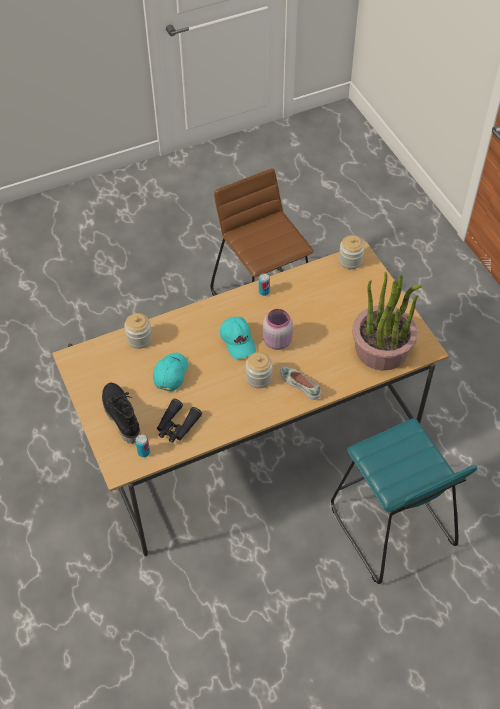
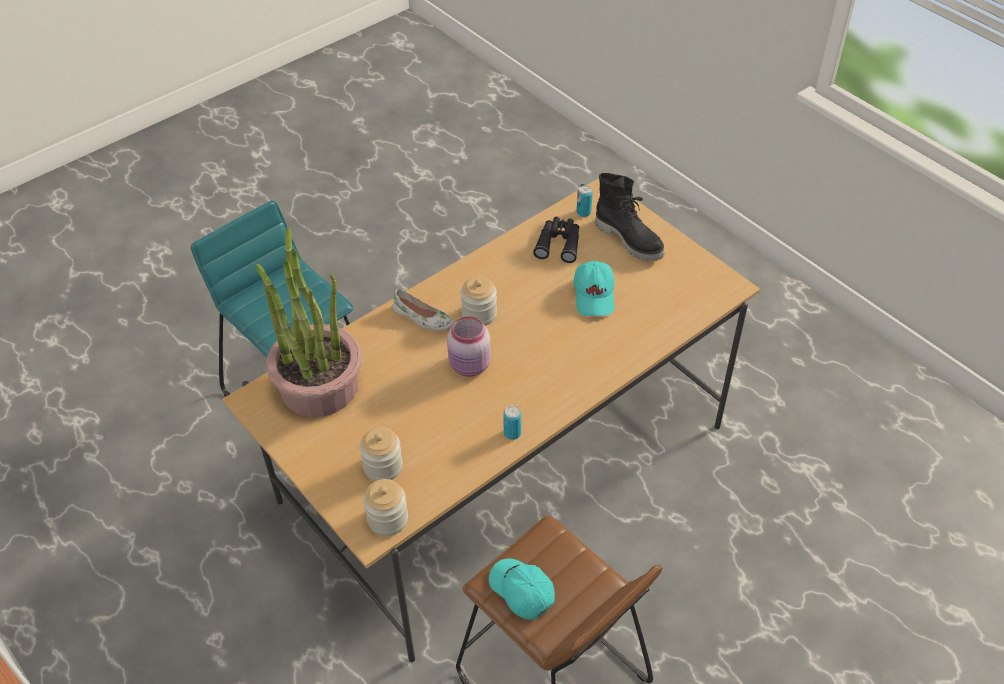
camera: 165 degrees right, 5 degrees down
(139, 339) = (658, 328): jar -> jar (383, 466)
(238, 341) = (523, 353): turquoise cap -> turquoise cap (521, 591)

